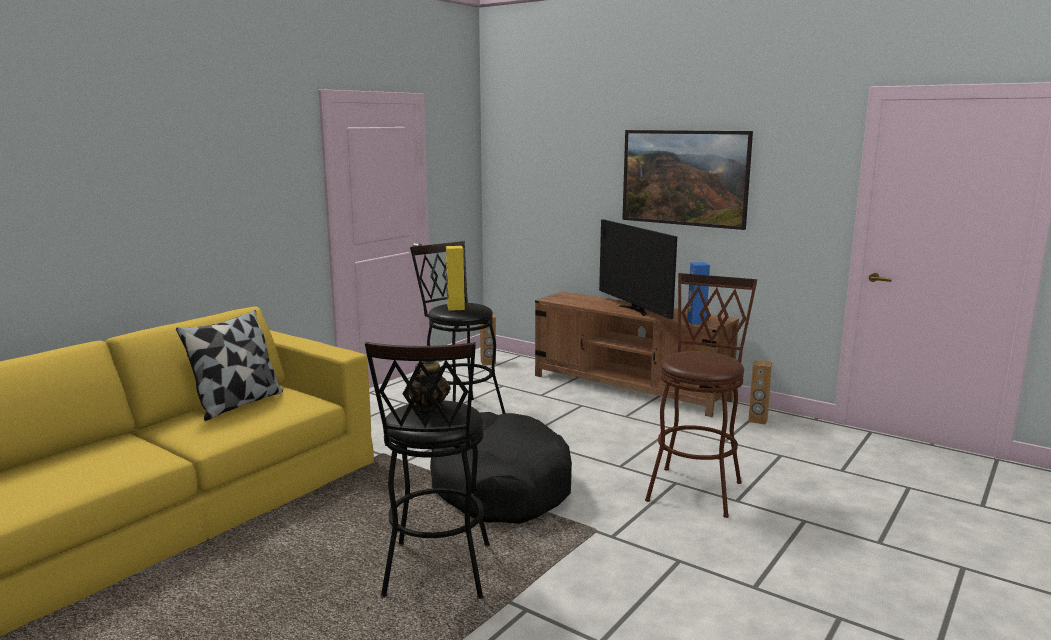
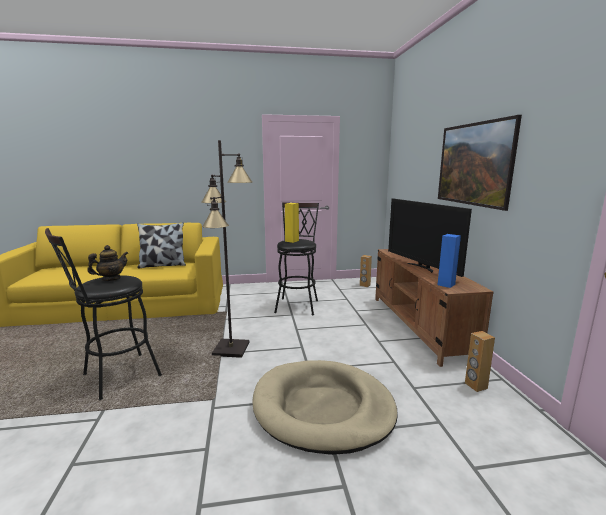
camera: 45 degrees right, 0 degrees up
(500, 486) = (231, 349): black dog bed -> black floor lamp
(635, 310) = (422, 267): television -> television turned 45 degrees counterclockwise
(696, 487) = (323, 408): brown stool -> beige dog bed

